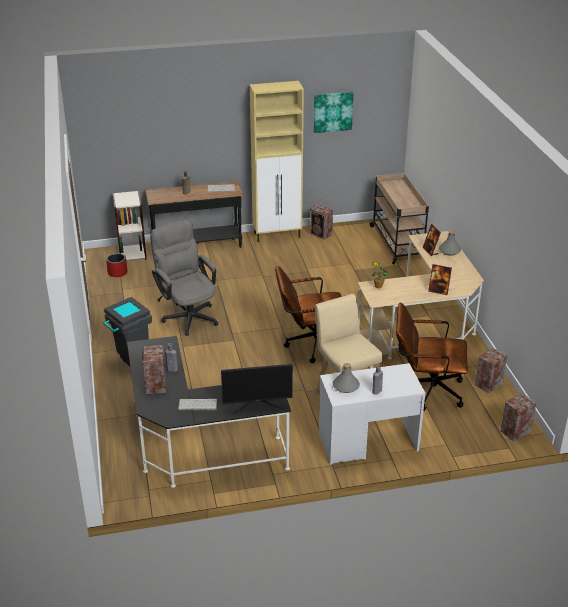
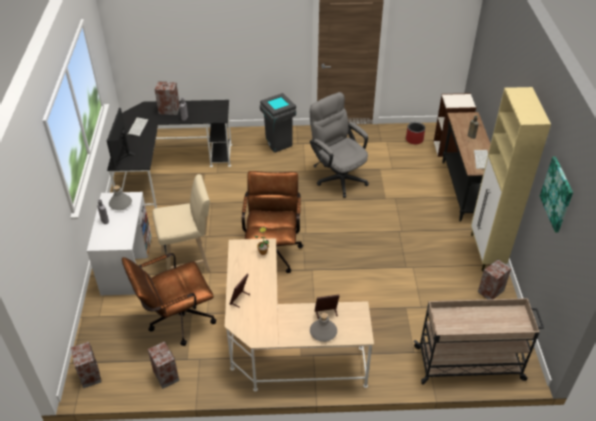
camera: 100 degrees right, 10 degrees up
(188, 315) = (338, 176): grey office chair -> grey office chair turned 105 degrees counterclockwise
(426, 390) = (176, 320): brown office chair -> brown office chair turned 135 degrees counterclockwise

